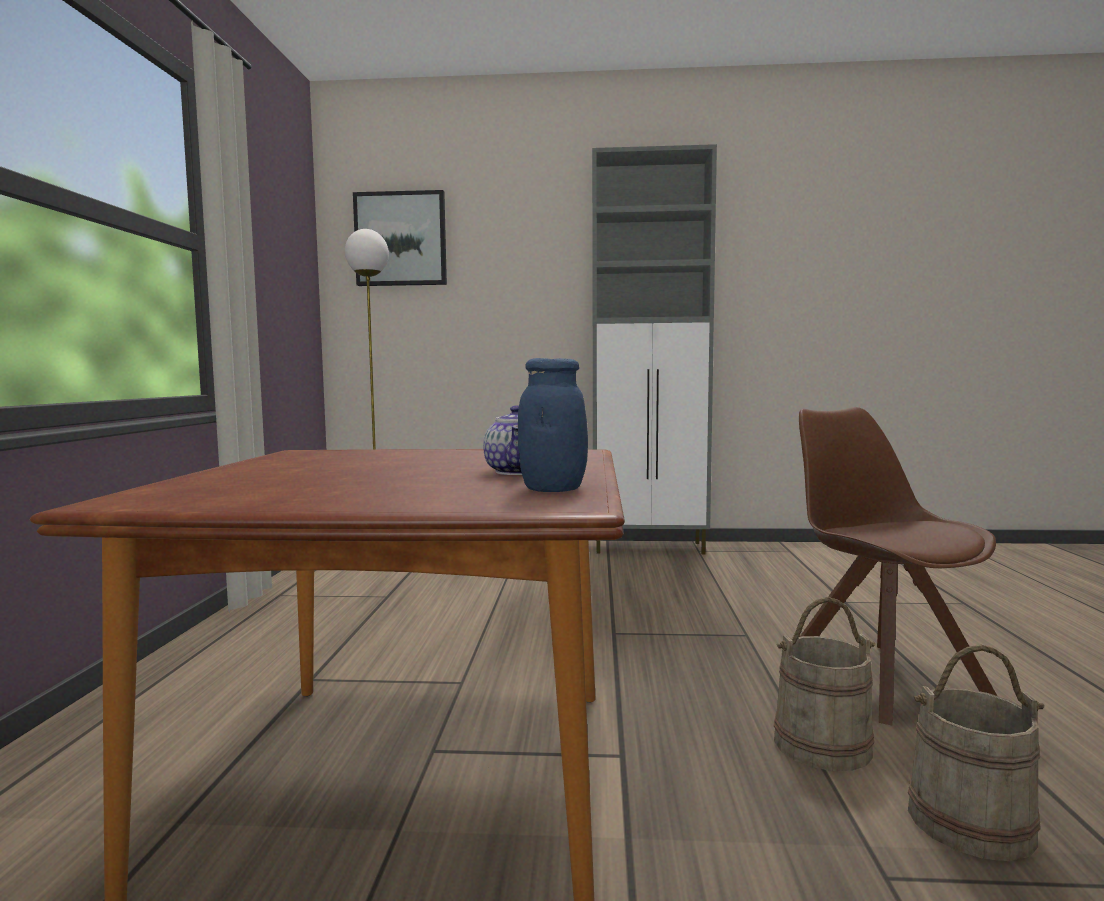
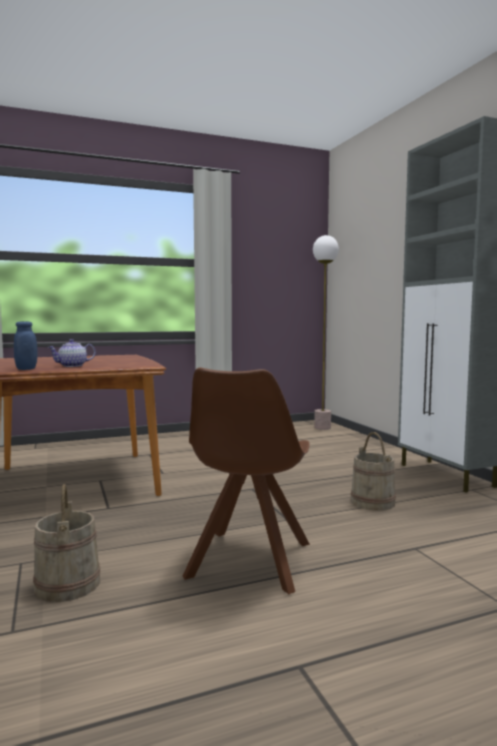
camera: 65 degrees right, 0 degrees up
(401, 239) = (354, 236): picture -> none
(822, 744) = (138, 547): beige bucket -> beige bucket (373, 502)
(879, 678) = (248, 562): brown chair -> brown chair turned 150 degrees clockwise

